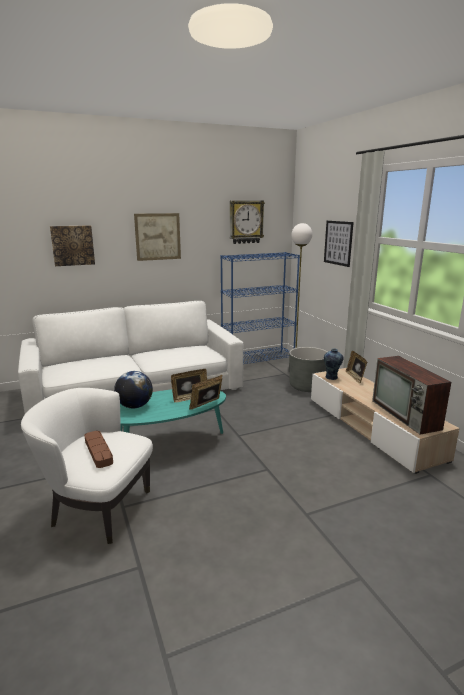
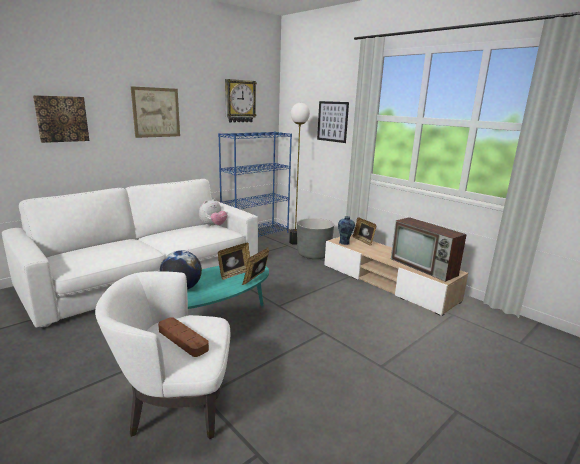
camera: 20 degrees left, 0 degrees up
(203, 348) = (213, 226): none -> plush toy

